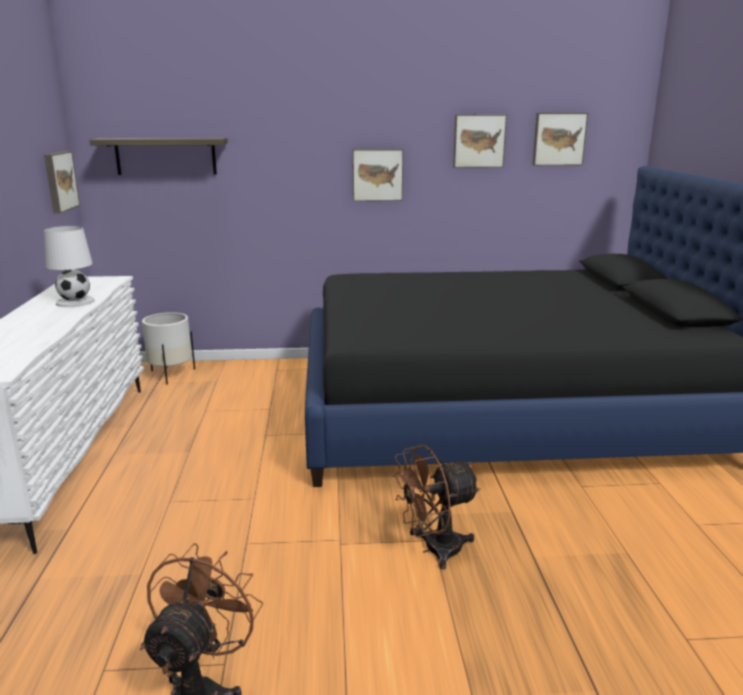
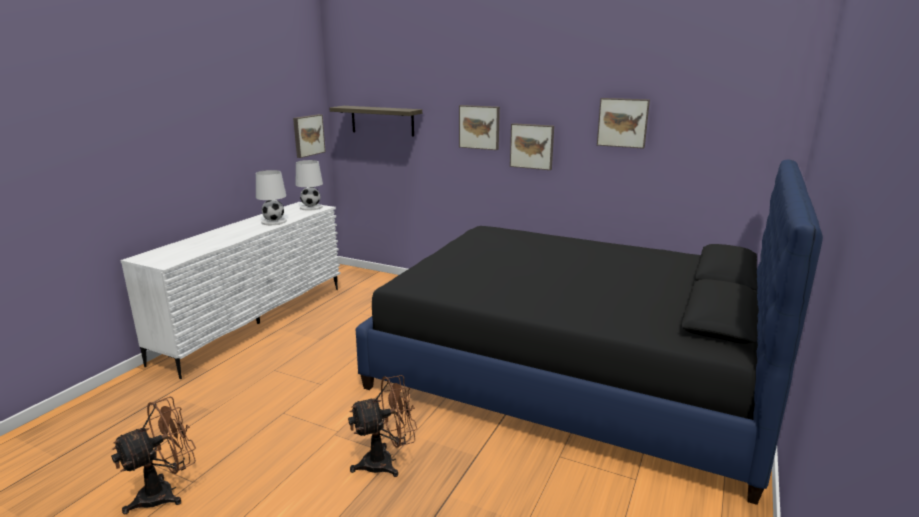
camera: 30 degrees right, 0 degrees up
(99, 280) = (311, 207): none -> white table lamp
(171, 374) = (369, 281): white planter -> none
(433, 550) = (386, 462): brown fan -> brown fan turned 150 degrees clockwise
(558, 139) = (704, 125): picture -> picture (479, 127)

